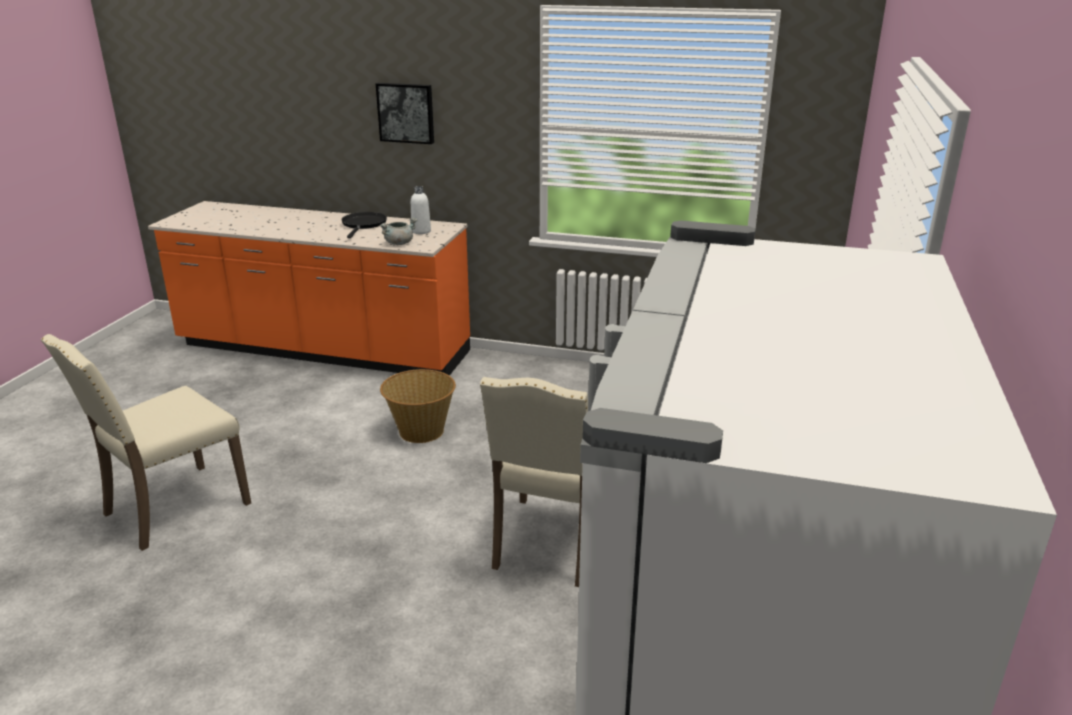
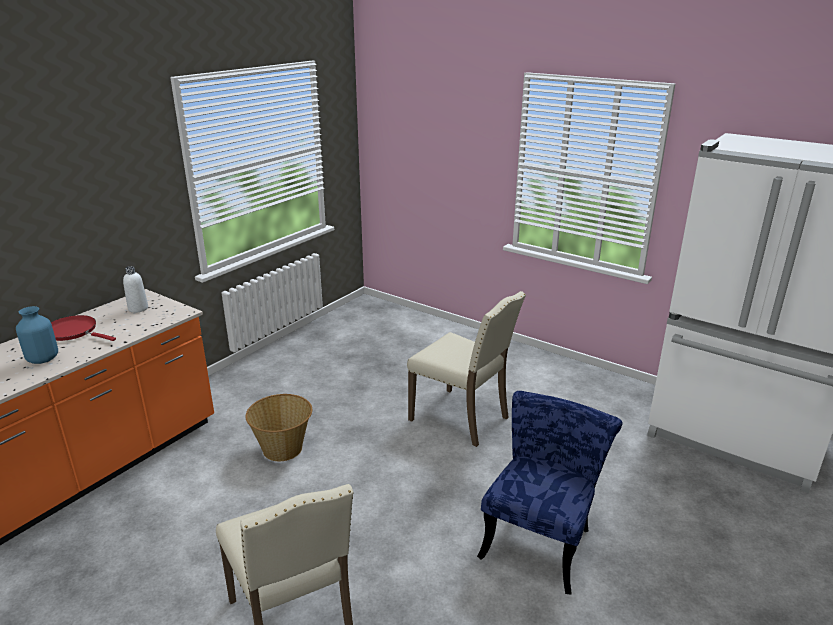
camera: 70 degrees left, 0 degrees up
(312, 229) = (43, 359): none -> blue vase
(318, 661) = (541, 538): none -> blue chair
(363, 224) = (74, 332): black frying pan -> red frying pan
(399, 243) = (157, 321): grey cooking pot -> none
(406, 112) = (65, 205): picture -> none

